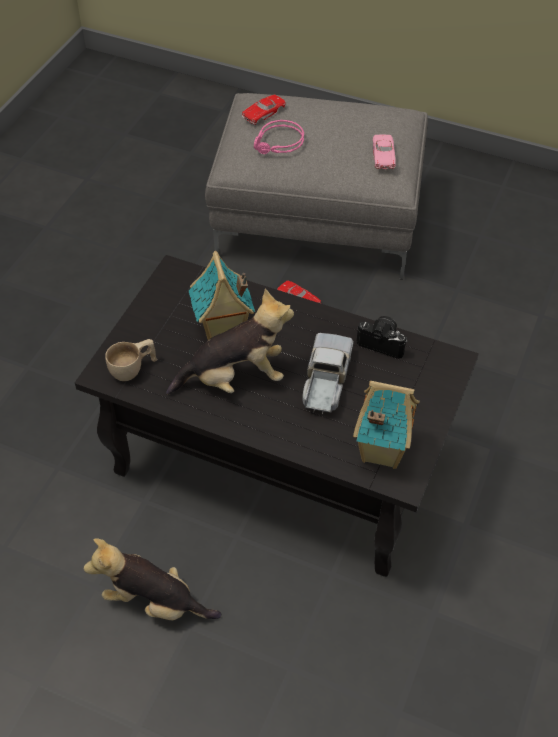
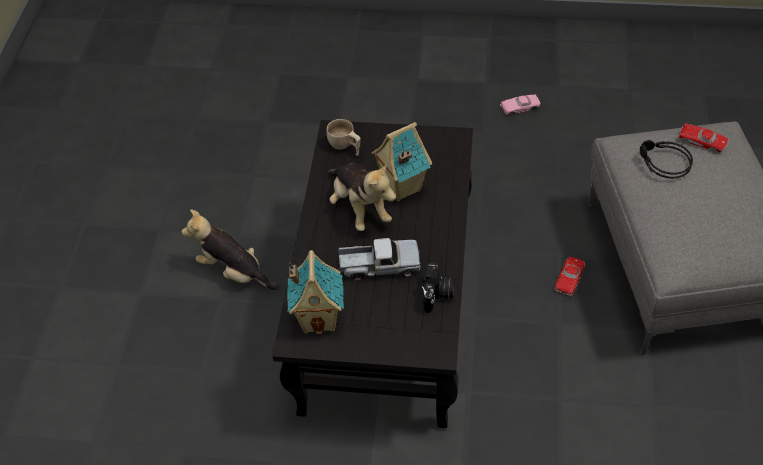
camera: 75 degrees right, 0 degrees up
(154, 602) = (234, 272): plush toy -> plush toy turned 60 degrees counterclockwise
(278, 144) = (662, 163): pink headphones -> black headphones
(383, 154) = (699, 245): pink toy car -> pink toy car (520, 106)

